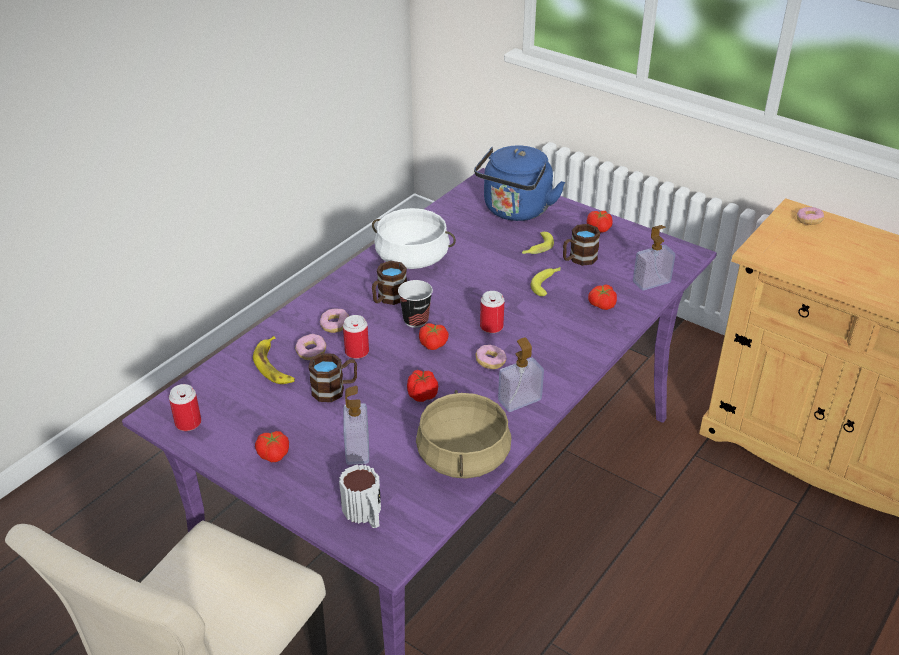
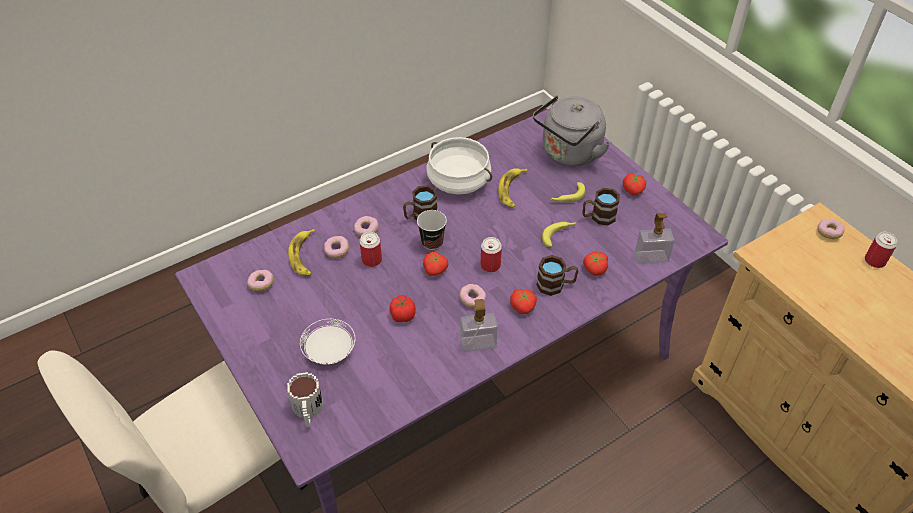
camera: 20 degrees right, 10 degrees up
(188, 423) = (219, 289): can -> can (874, 261)
(238, 405) = (261, 284): none -> donut
(274, 454) = (267, 336): tomato -> tomato (523, 306)
(335, 390) = (338, 291): brown mug -> brown mug (556, 285)
(357, 449) = (329, 351): soap dispenser -> white plate
(462, 457) = (406, 382): beige cooking pot -> none
(475, 254) = (512, 190): none -> banana
(515, 211) = (568, 154): blue kettle -> grey kettle

